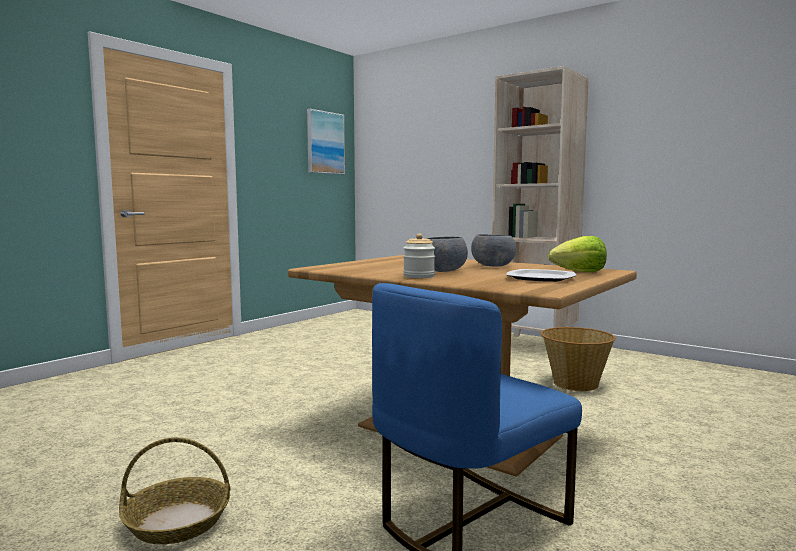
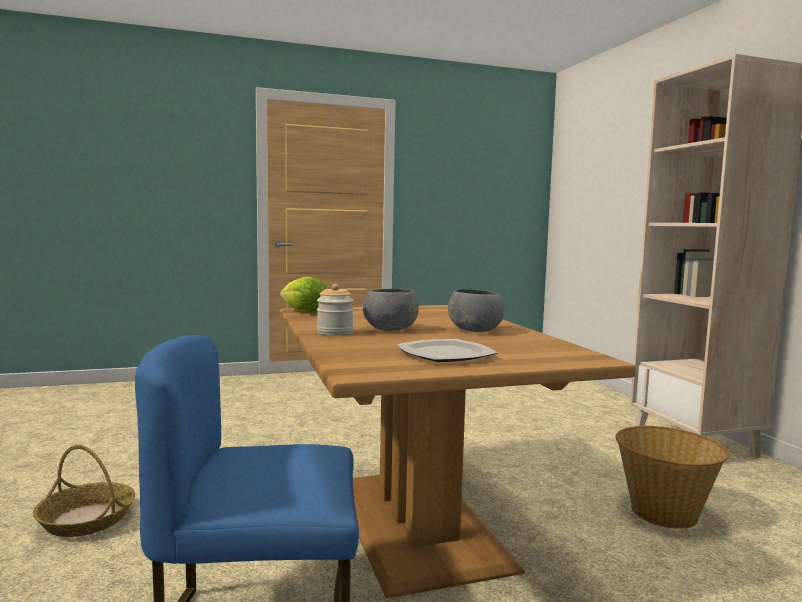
camera: 35 degrees right, 0 degrees up
(325, 143) = (508, 173): picture -> none
(580, 272) = (537, 354): lettuce -> lettuce (303, 312)

